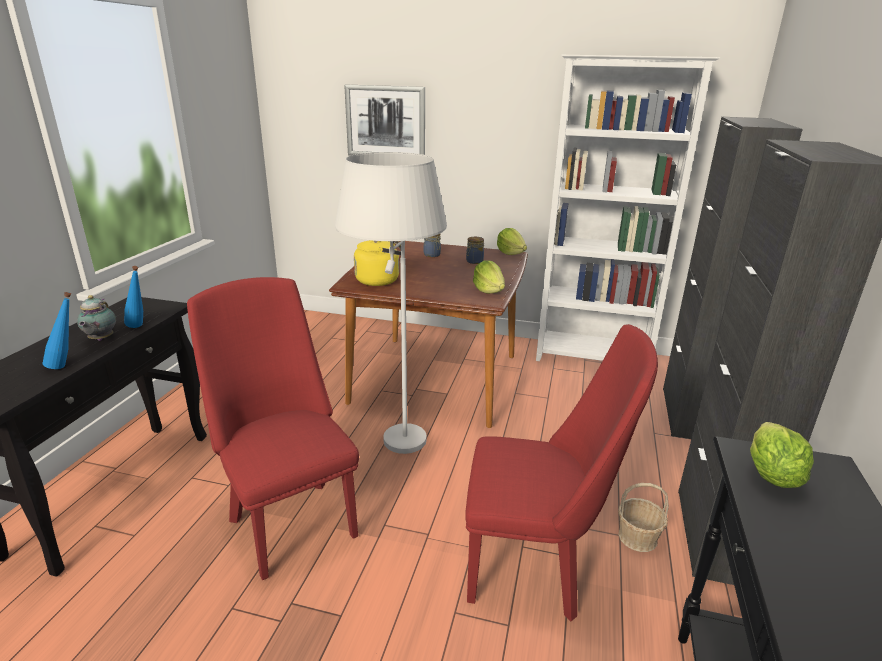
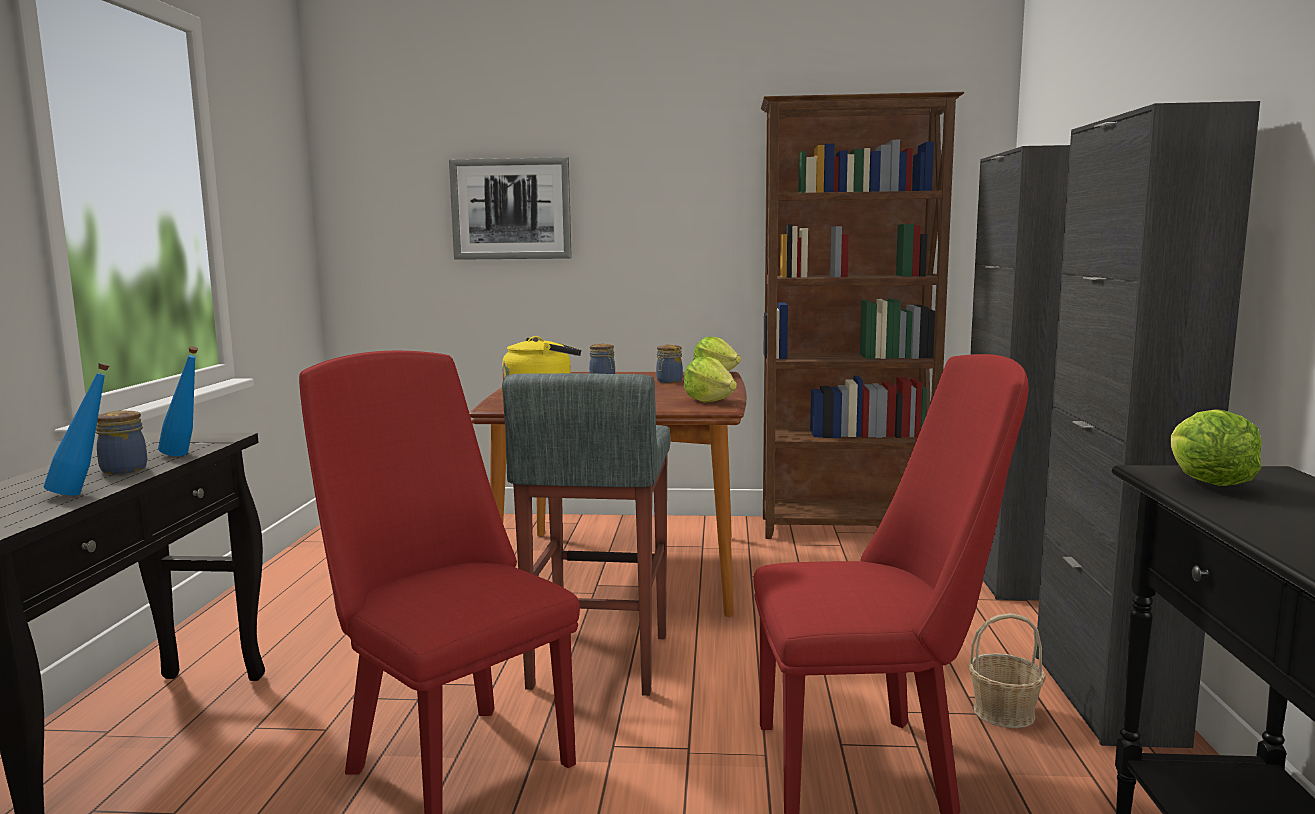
camera: 10 degrees left, 15 degrees down
(100, 339) = (124, 469): teapot -> jar
(396, 454) = (597, 662): white floor lamp -> grey stool
(593, 358) = (847, 529): white bookcase -> brown bookcase

